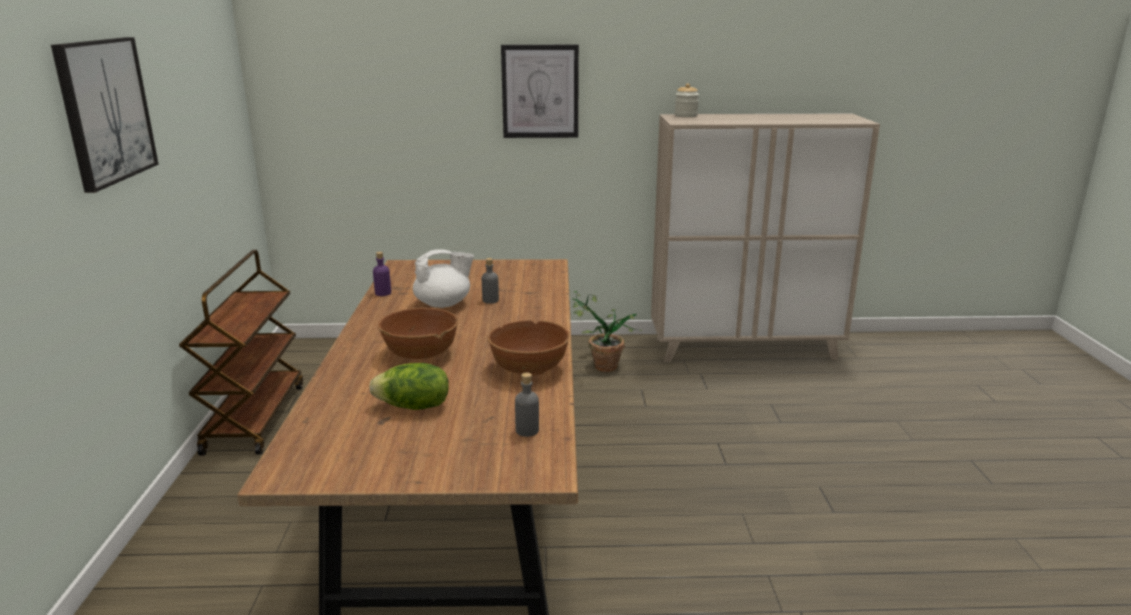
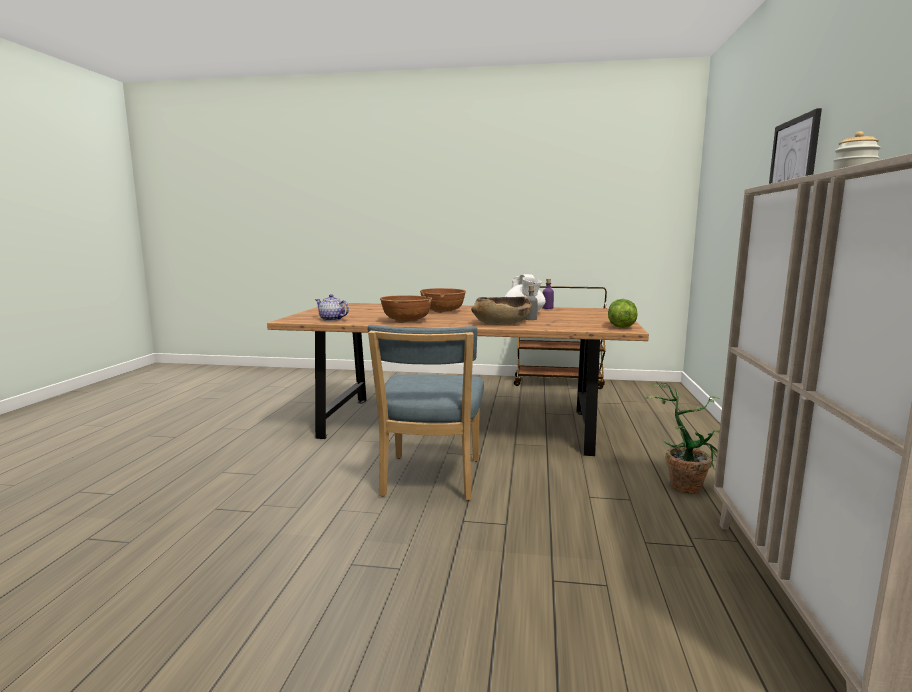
camera: 100 degrees right, 10 degrees down
(105, 111) = (504, 185): picture -> none
(413, 407) = (378, 311): lettuce -> lettuce (620, 326)
(527, 313) = (502, 323): none -> brown bowl
(527, 430) = (332, 319): grey bottle -> teapot
(653, 493) = (430, 480): none -> blue chair

